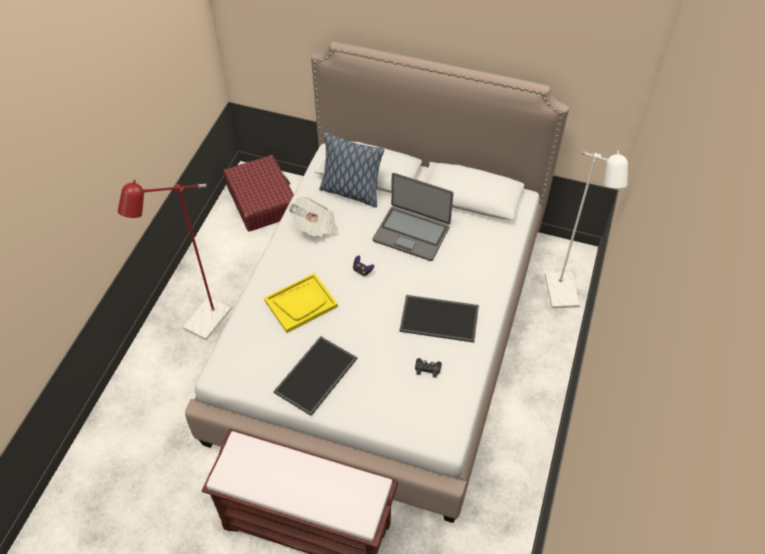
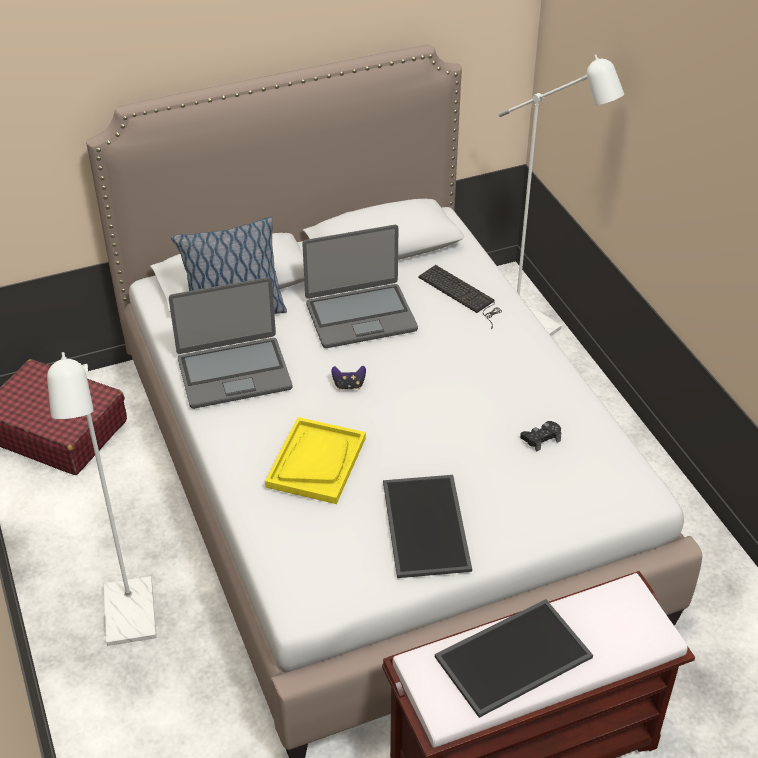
camera: 40 degrees left, 10 degrees down
(202, 326) = (131, 624): red floor lamp -> white floor lamp
(315, 227) = (234, 372): newspaper -> laptop
(440, 318) = (494, 380): tray -> tray (513, 655)
(480, 254) = (462, 295): none -> keyboard

